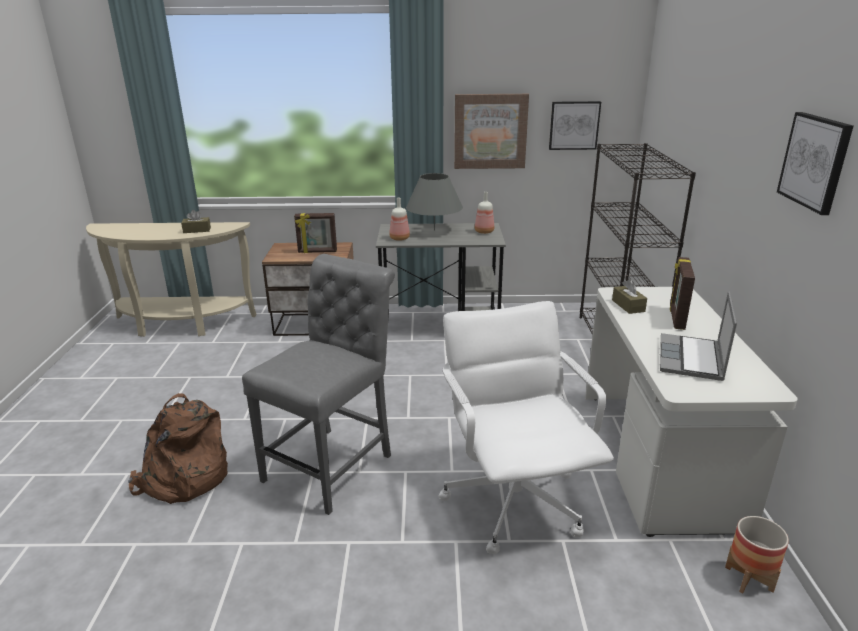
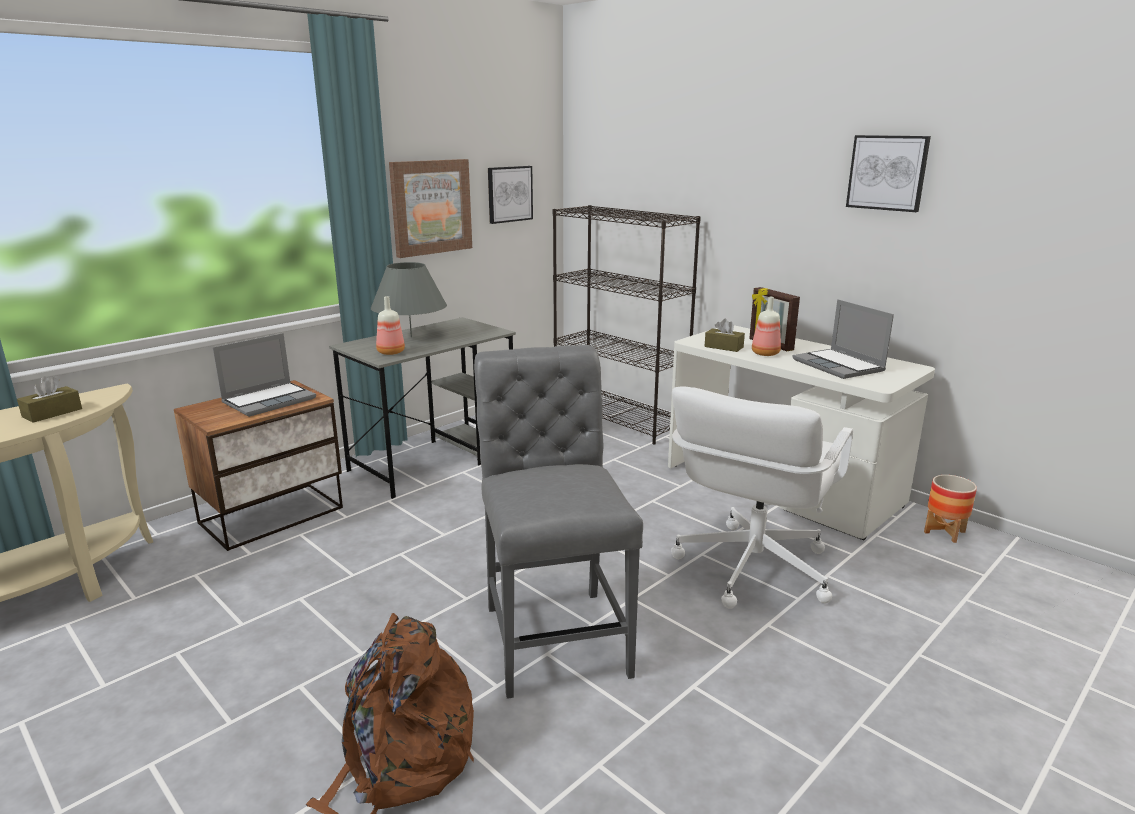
camera: 45 degrees left, 5 degrees down
(317, 252) = (270, 400): picture frame -> laptop
(483, 232) = (468, 327): bottle -> bottle (765, 354)
(514, 500) = (751, 568): white office chair -> white office chair turned 90 degrees counterclockwise

